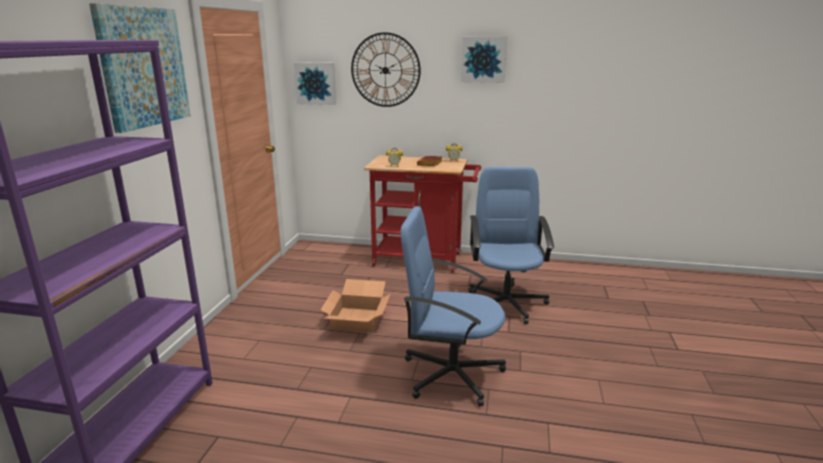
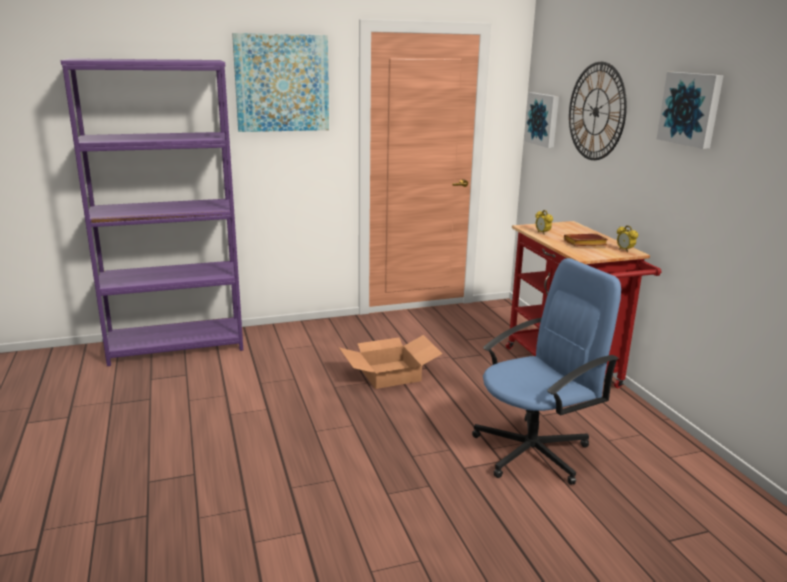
camera: 60 degrees right, 0 degrees up
(450, 374) = (342, 450): blue office chair -> none

